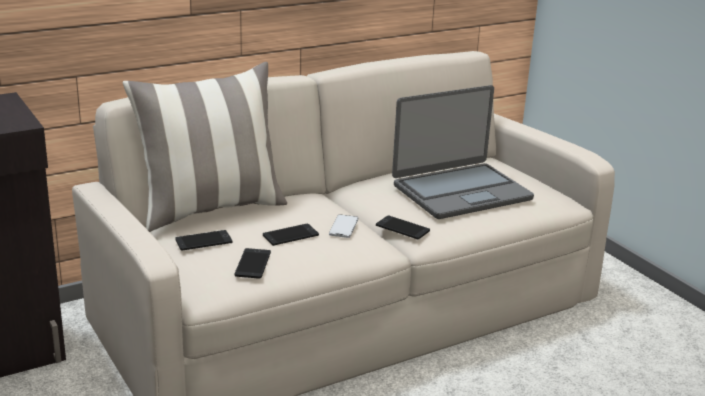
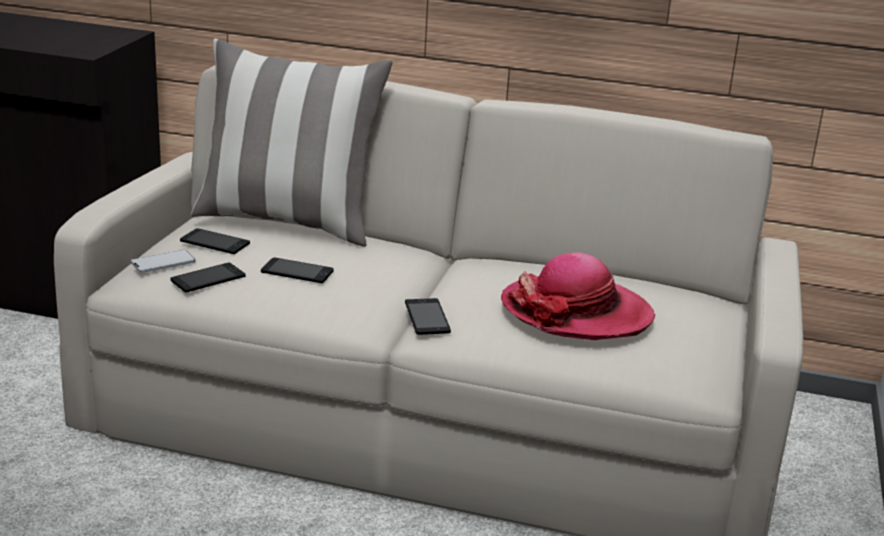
camera: 45 degrees right, 0 degrees up
(343, 227) = (367, 288): phone -> phone (163, 263)
(460, 192) = (576, 313): laptop -> hat

